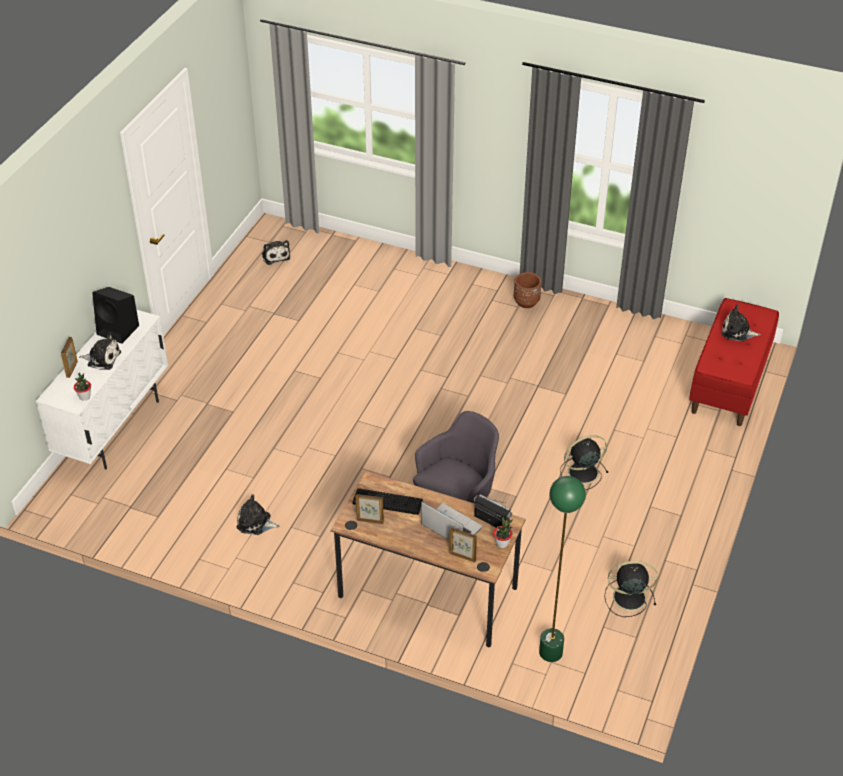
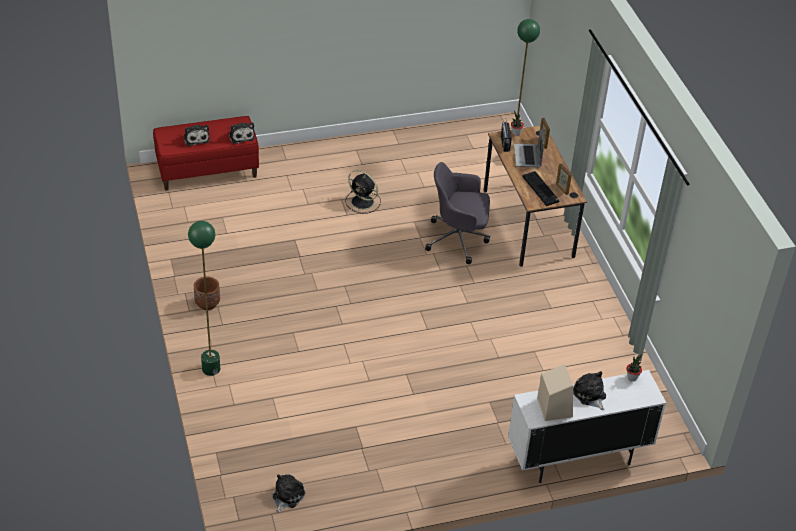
camera: 130 degrees left, 0 degrees up
(72, 369) = (618, 404): picture frame -> none
(119, 330) = (554, 407): black speaker -> beige speaker
(256, 523) = (567, 326): plush toy -> plush toy (241, 136)
(445, 273) = (211, 369): none -> green floor lamp
(627, 597) = (442, 147): black fan -> none

